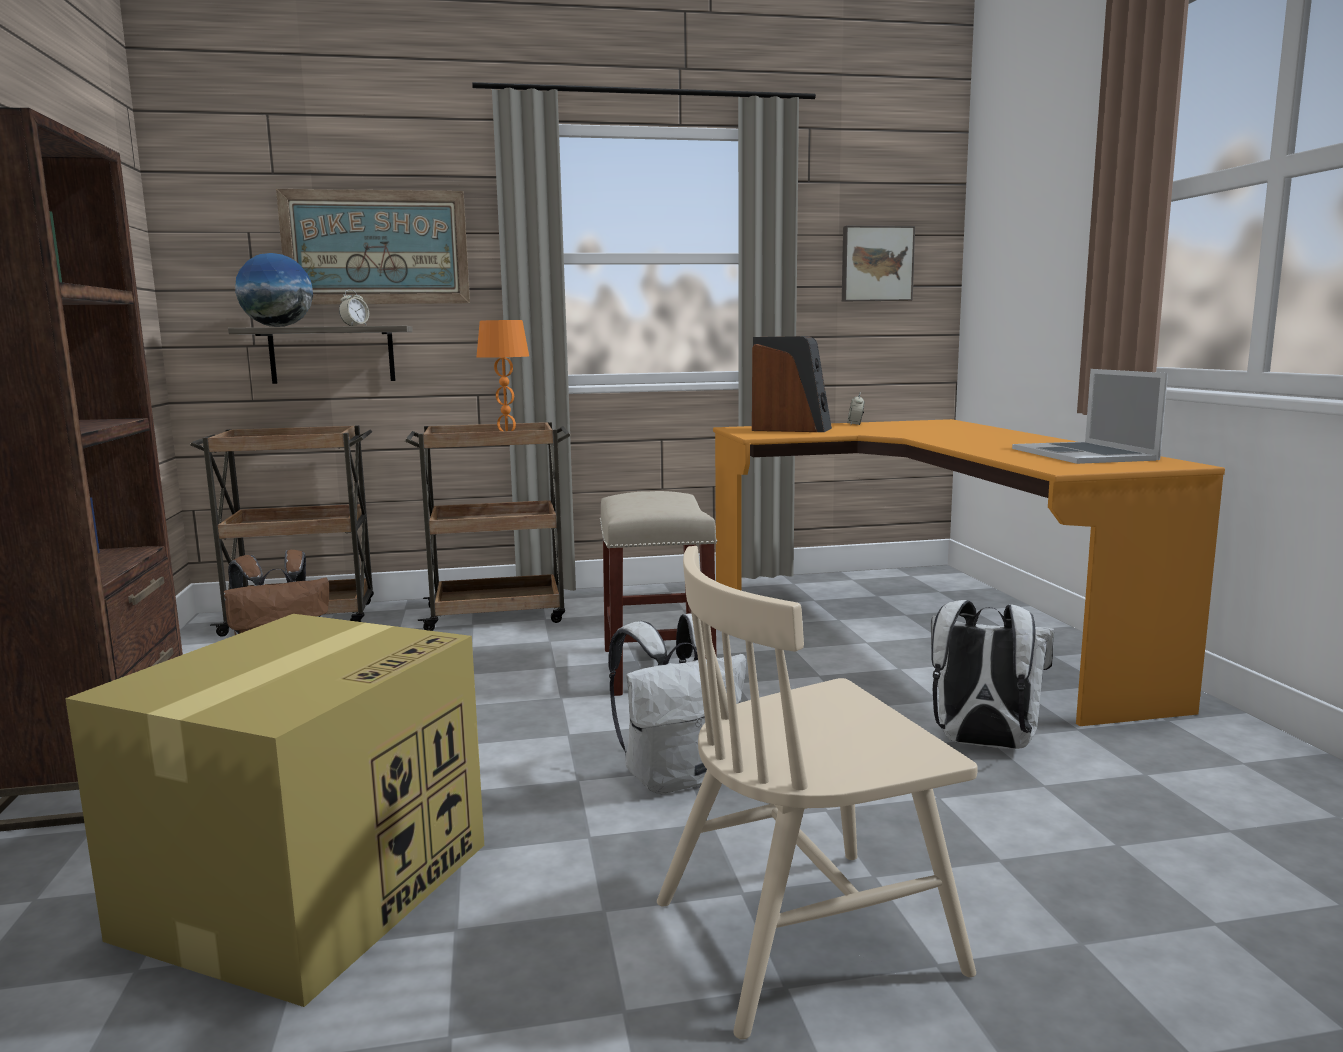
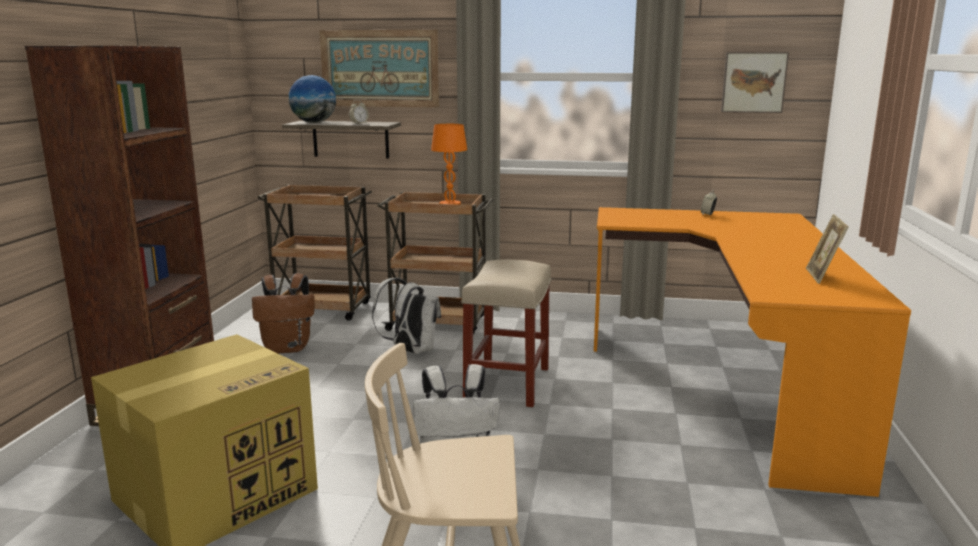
camera: 20 degrees right, 5 degrees up
(791, 429) = (649, 216): speaker -> none
(982, 744) = (680, 486): white backpack -> white backpack (410, 351)
(1083, 454) = (822, 276): laptop -> picture frame

